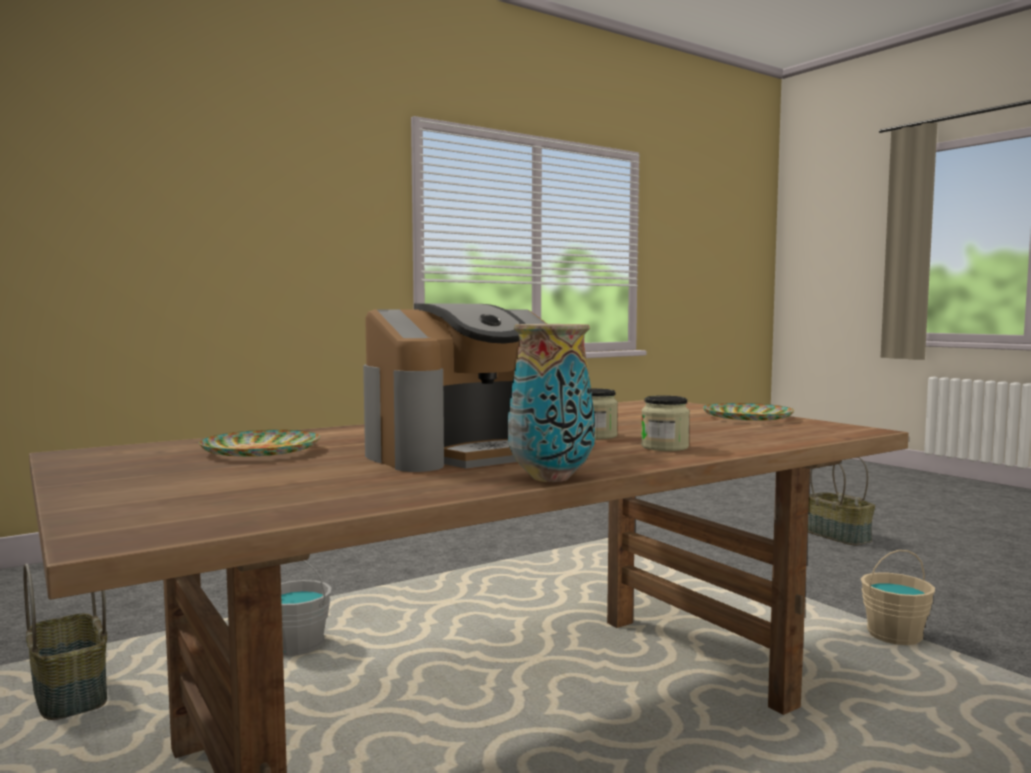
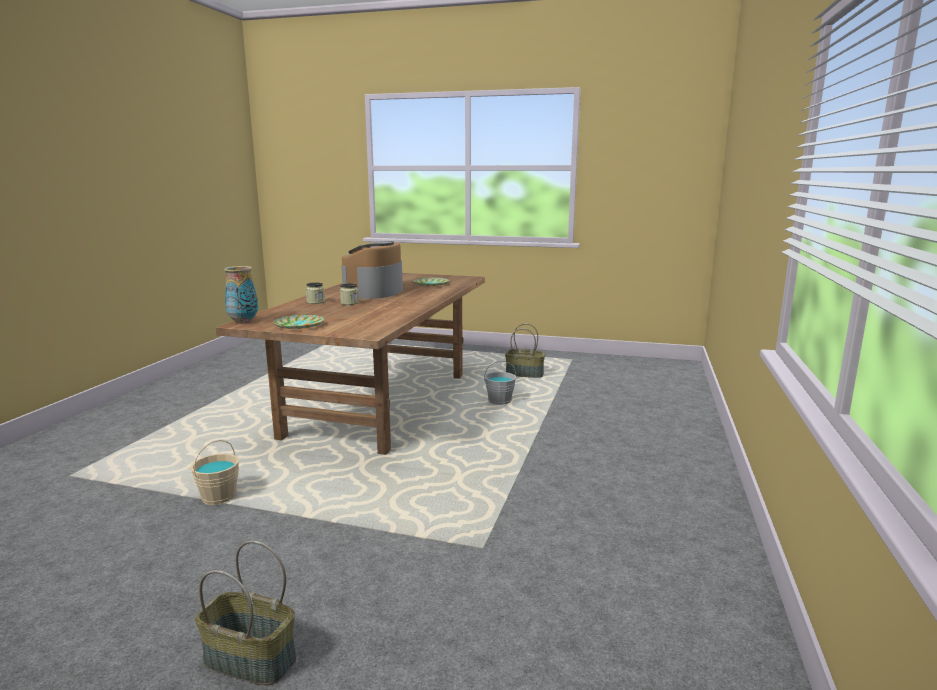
camera: 140 degrees right, 10 degrees up
(551, 478) = (331, 289): vase -> vase (243, 322)

